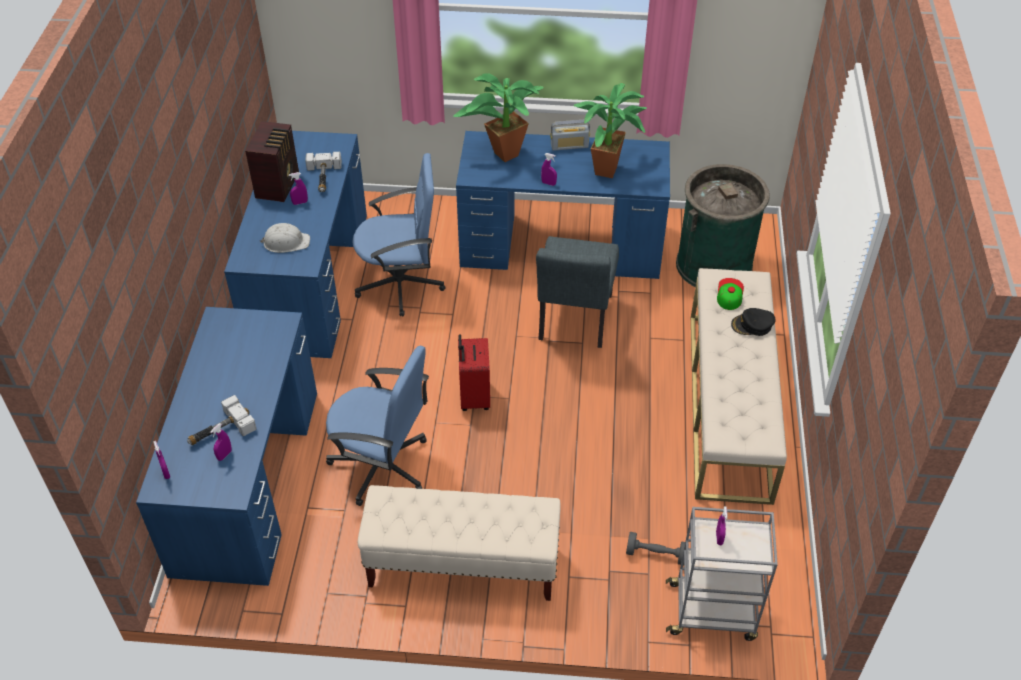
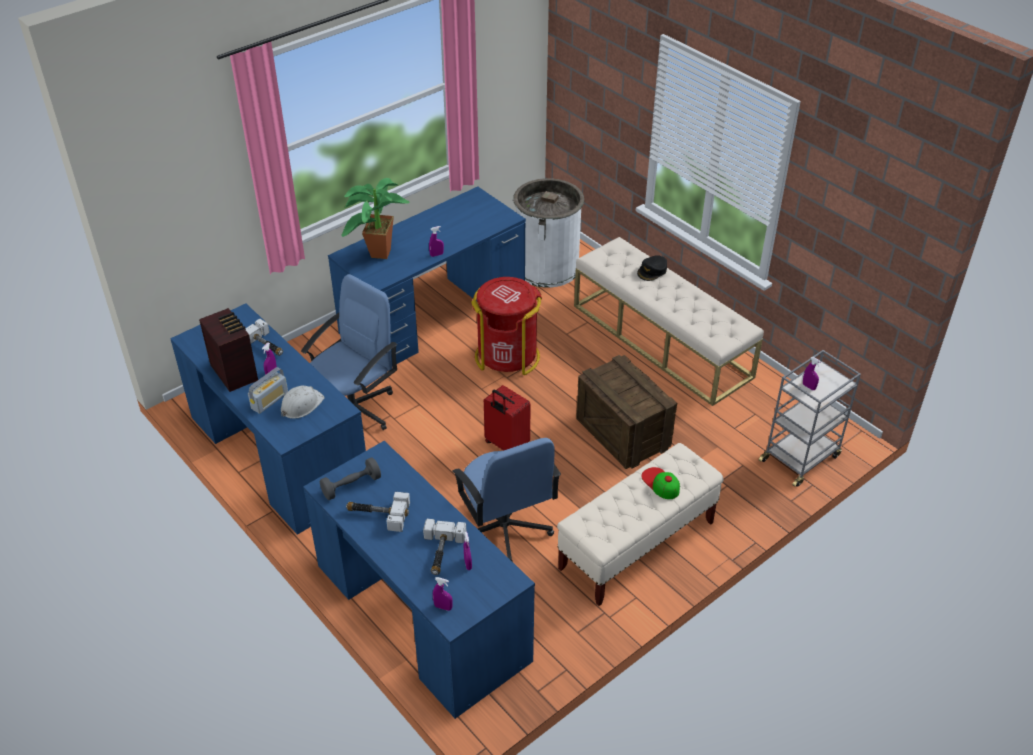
camera: 45 degrees left, 5 degrees down
(221, 366) = (377, 514): none -> hammer
(382, 466) = (504, 530): blue office chair -> blue office chair turned 90 degrees clockwise
(569, 145) = (416, 224): radio -> radio (269, 400)
(573, 322) = (507, 356): grey chair -> red trash can
(581, 461) = (622, 433): none -> crate
(609, 169) = (463, 223): potted plant -> none
(656, 554) = (732, 451): grey dumbbell -> grey dumbbell (351, 486)
(714, 265) = (547, 267): green trash can -> white trash can
(729, 293) = (616, 261): cap -> cap (660, 483)

